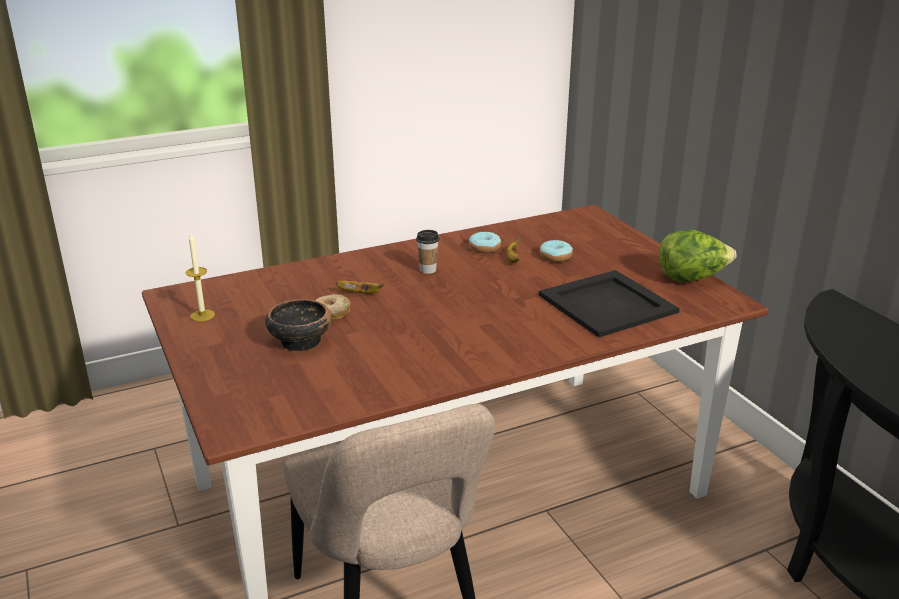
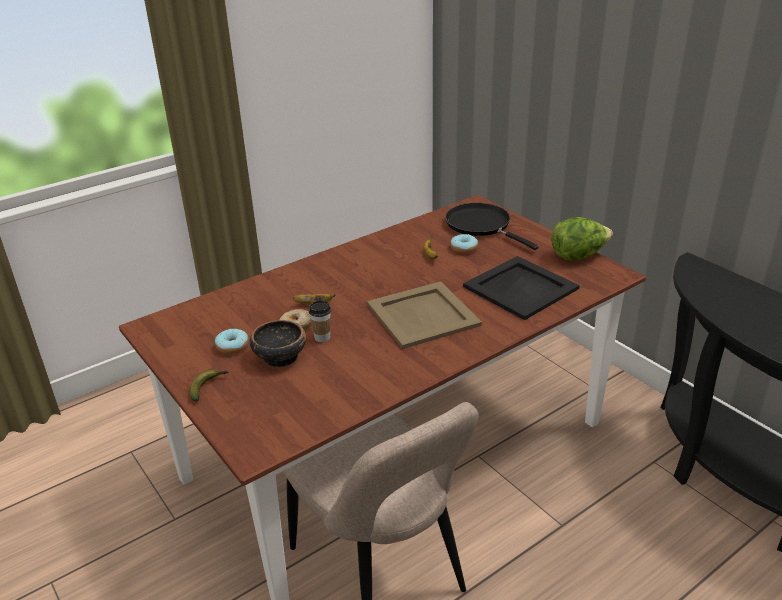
camera: 10 degrees left, 5 degrees up
(202, 315) = (184, 343): candle -> none
(209, 361) = (208, 387): none -> banana
(428, 270) = (363, 274): cup -> cup (322, 337)
(478, 318) = (421, 314): none -> beige tray
(485, 248) = (403, 247): donut -> donut (232, 346)
(586, 236) = (481, 225): none -> black frying pan

